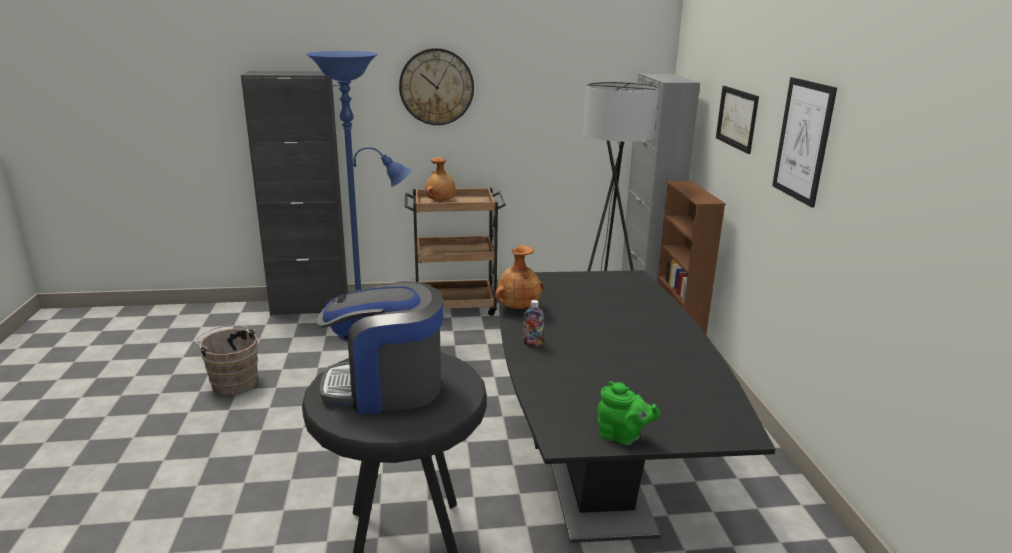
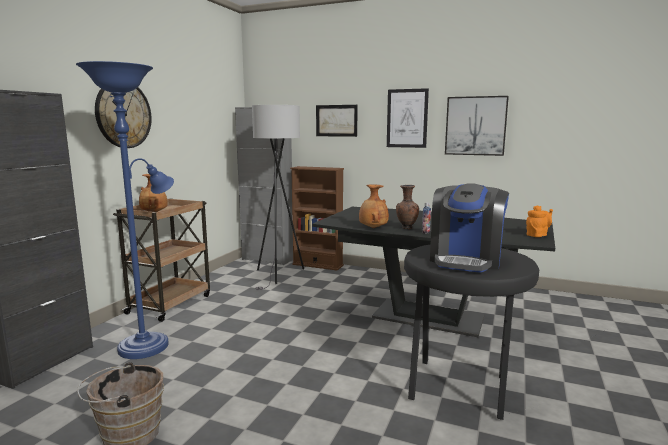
camera: 60 degrees left, 10 degrees down
(543, 328) = (406, 228): none -> brown vase
(622, 437) = (537, 235): green teapot -> orange teapot
(882, 190) = (475, 126): none -> picture

